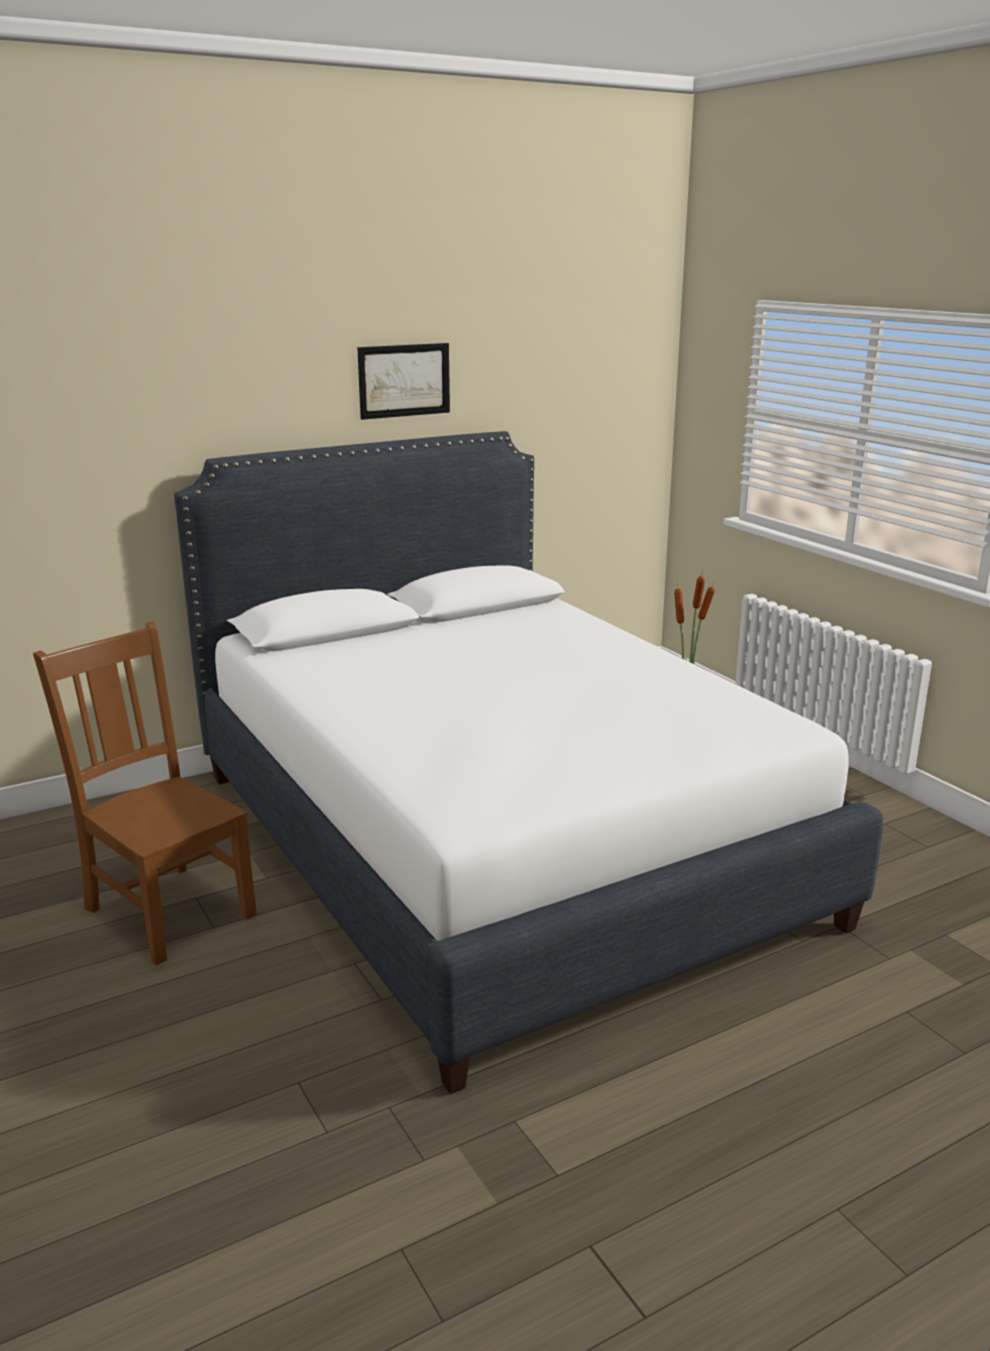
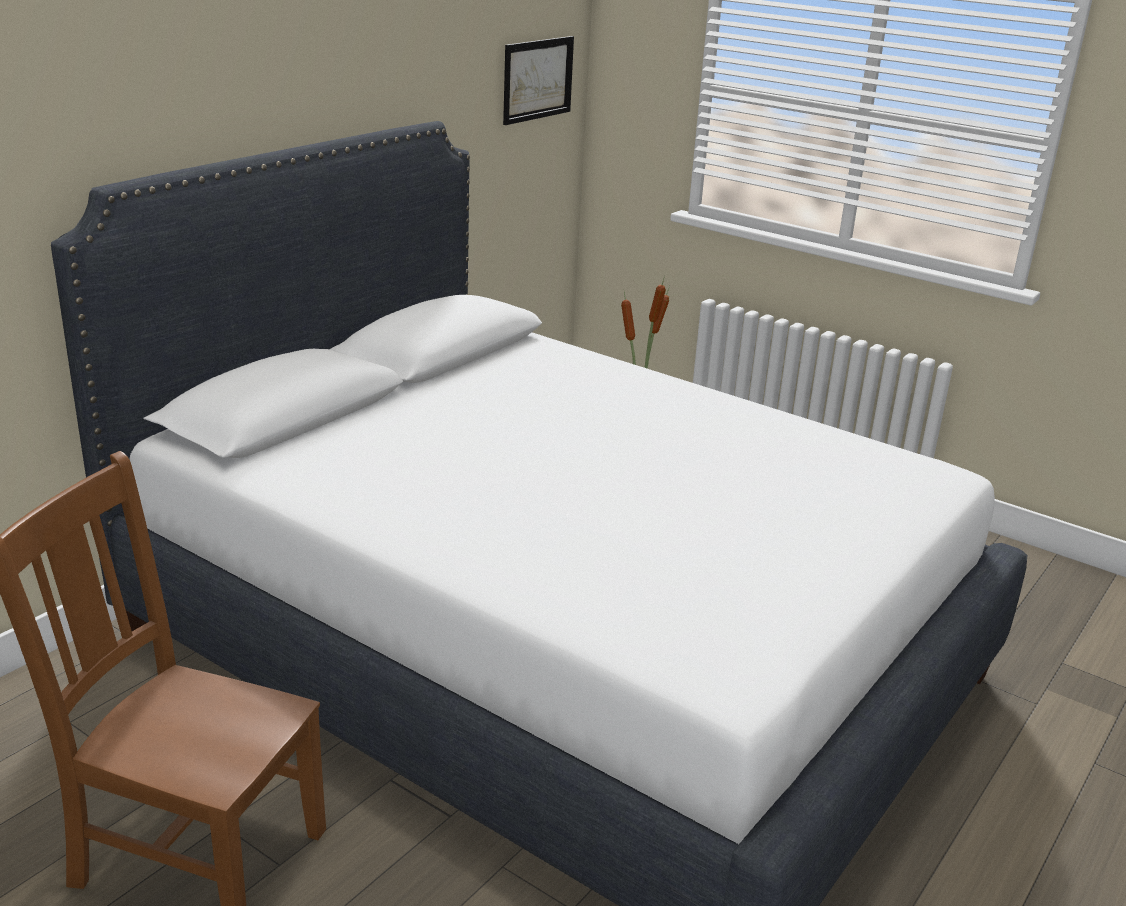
camera: 25 degrees left, 5 degrees up
(404, 380) = (321, 58): picture -> picture (537, 79)

